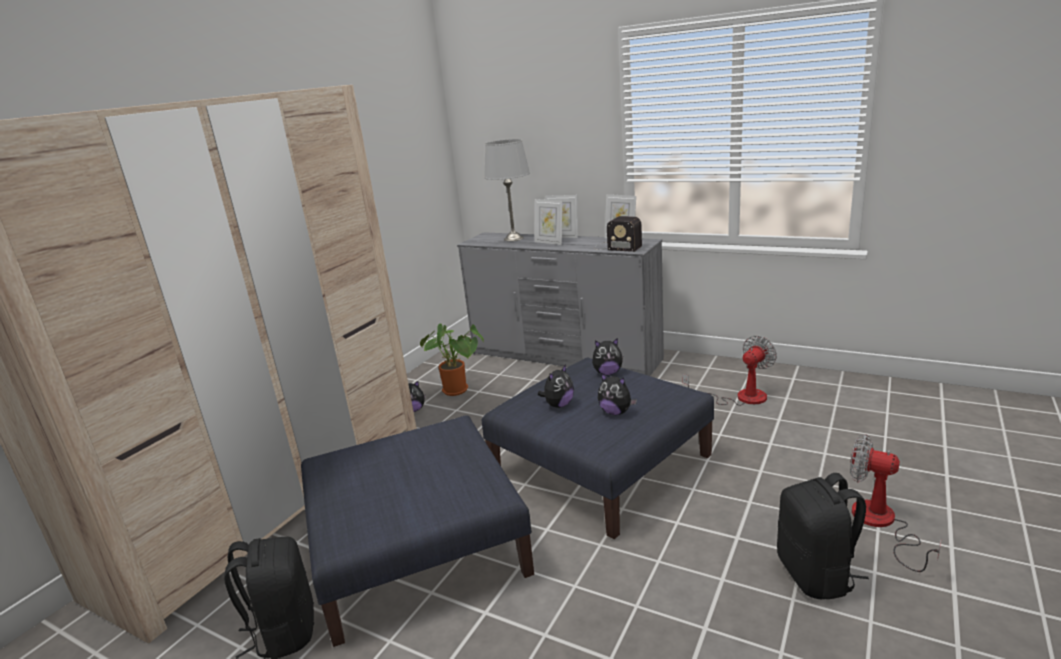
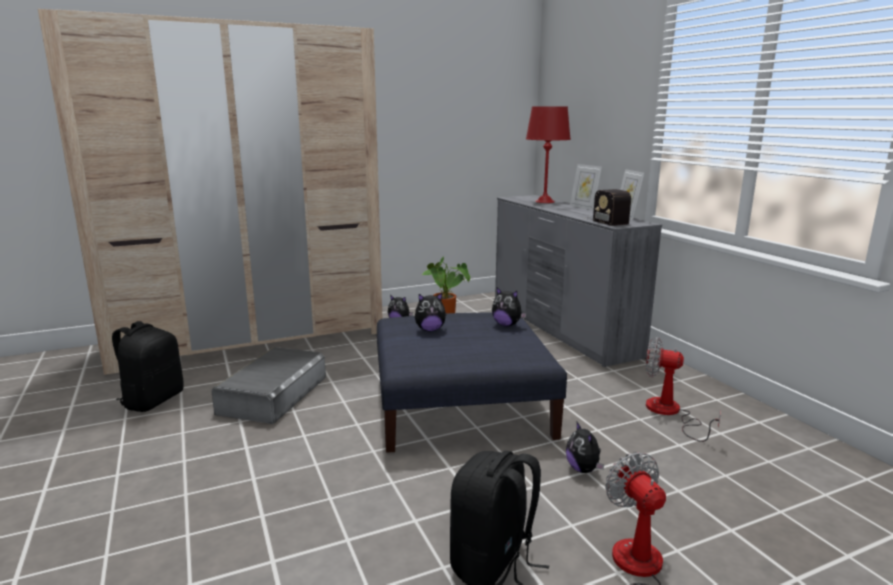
camera: 35 degrees right, 5 degrees down
(416, 546) = (273, 394): blue ottoman -> grey storage box
(513, 238) = (544, 201): grey table lamp -> red table lamp
(549, 242) = (563, 208): picture frame -> none
(616, 412) = (458, 349): plush toy -> plush toy (583, 469)
(740, 397) = (670, 413): fan -> fan turned 150 degrees counterclockwise

